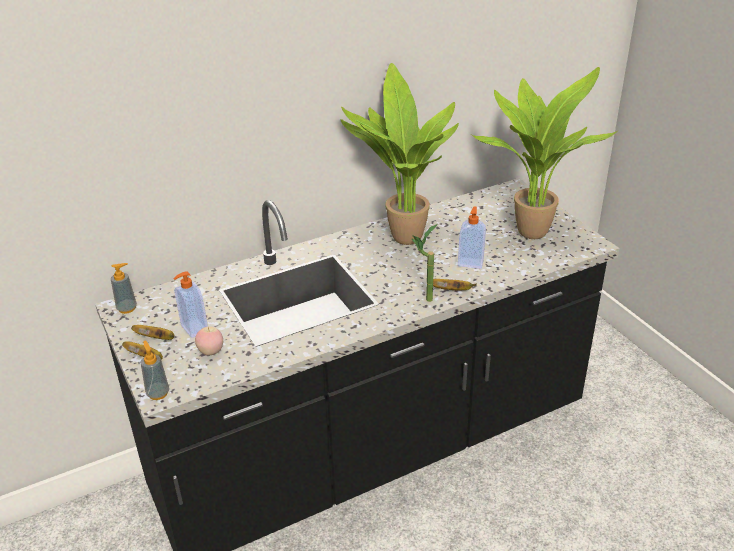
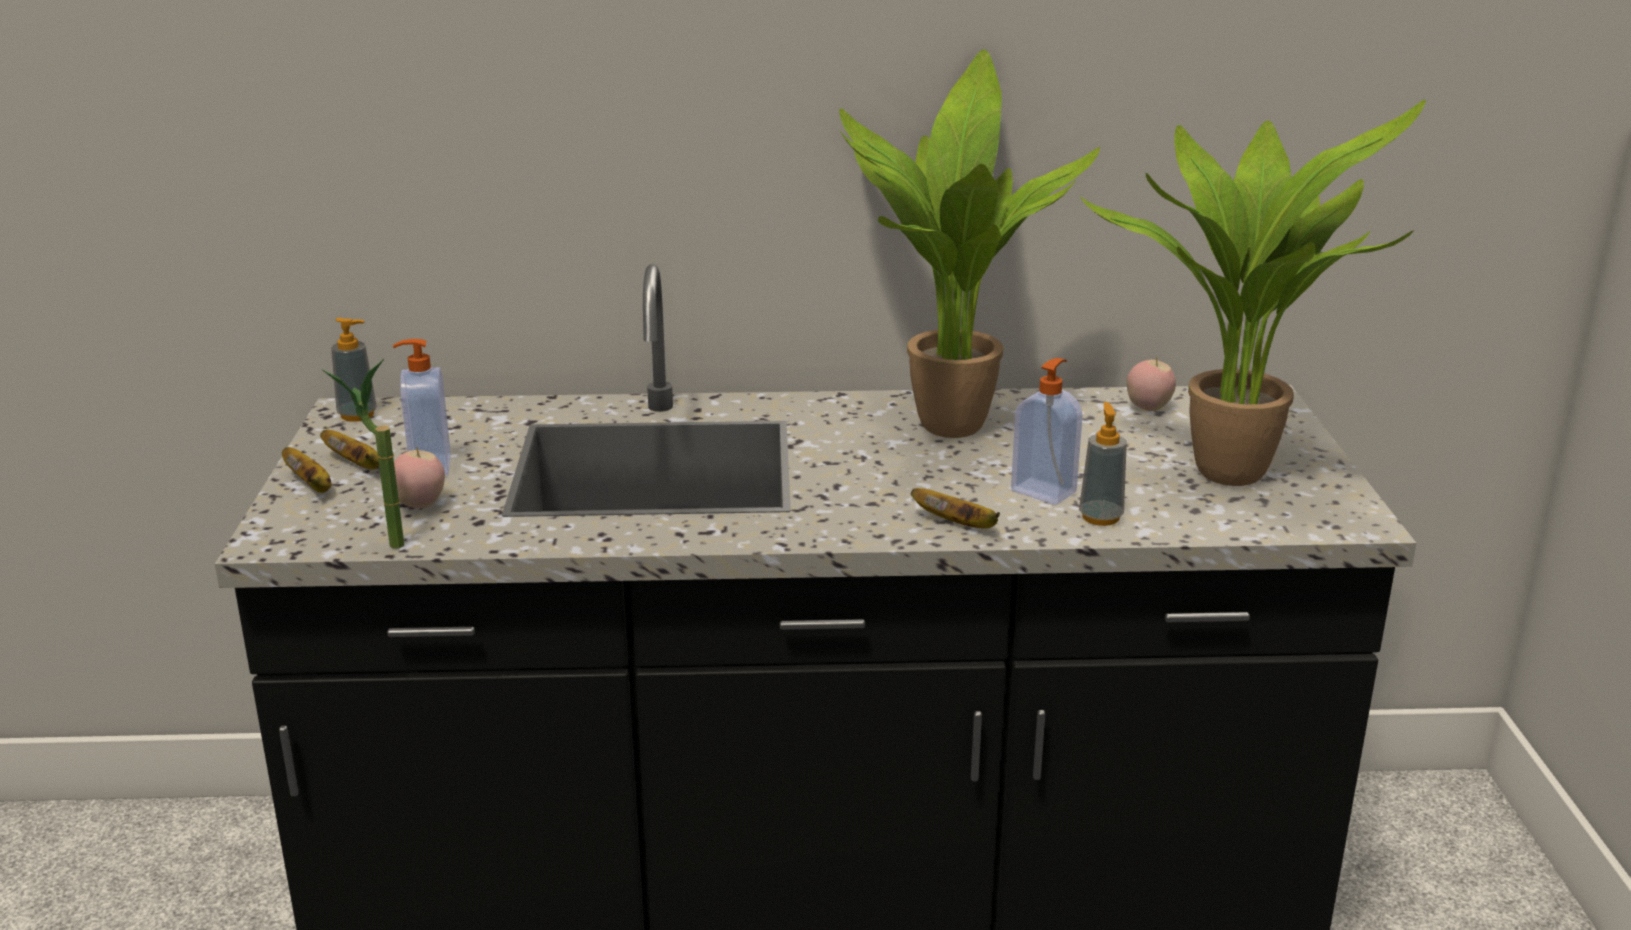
camera: 25 degrees right, 10 degrees down
(158, 393) = (273, 537): soap dispenser -> soap dispenser (1100, 517)
(423, 301) = (881, 527): potted plant -> potted plant (382, 544)
(475, 206) = (1148, 408): none -> apple

